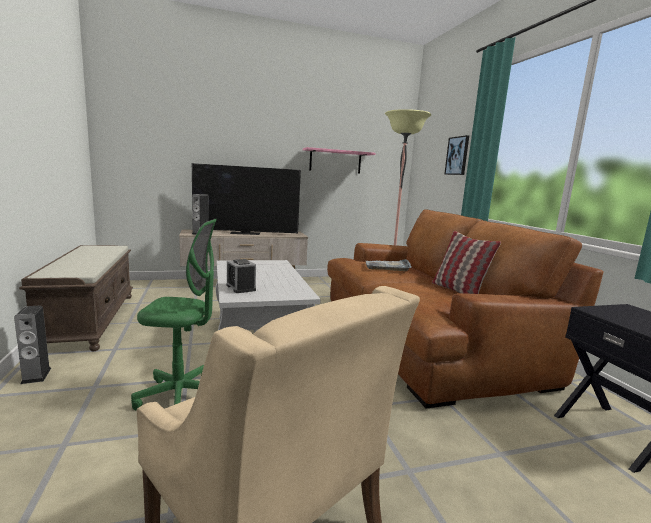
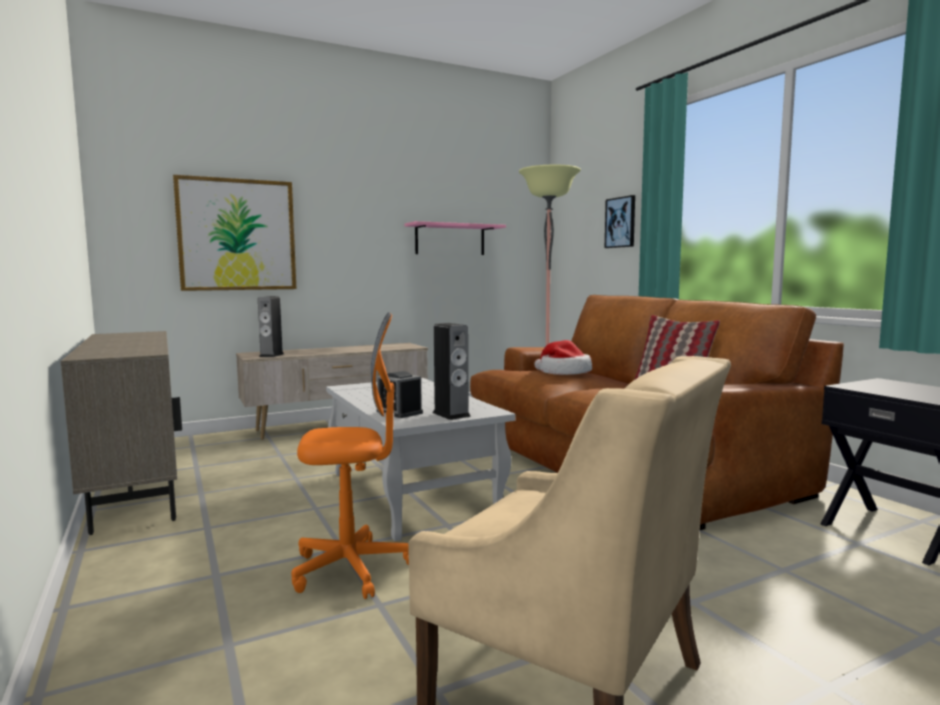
camera: 10 degrees left, 5 degrees down
(36, 375) = (113, 574): speaker -> speaker (451, 414)
(90, 320) = (136, 497): brown bench -> beige cabinet
(181, 396) = (351, 569): green office chair -> orange office chair
(186, 151) = (237, 235): none -> picture
(246, 233) = (336, 350): television -> none
(387, 266) = (563, 373): grey tray -> hat

